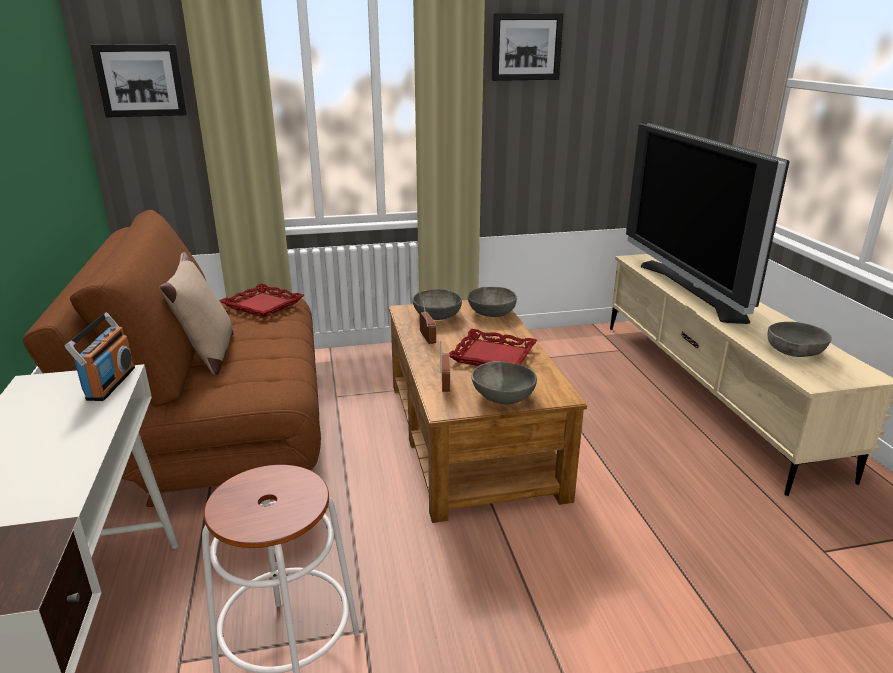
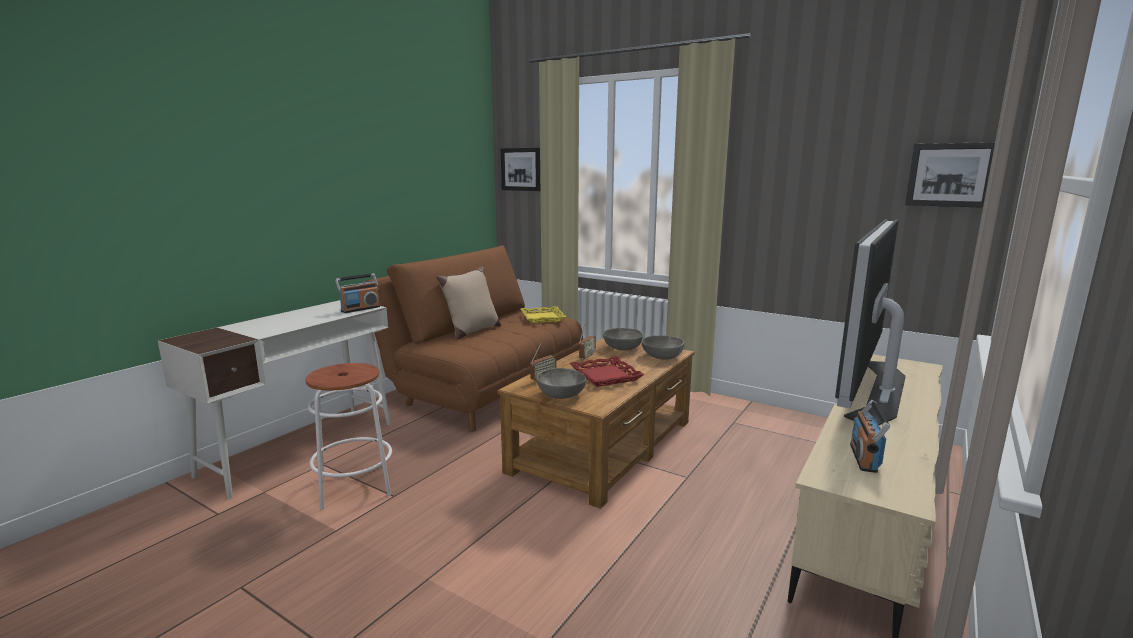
camera: 45 degrees right, 10 degrees down
(262, 305) = (542, 318): red tray -> yellow tray
(526, 47) = (777, 147): picture -> picture (950, 175)
(795, 352) = (864, 458): grey bowl -> radio

